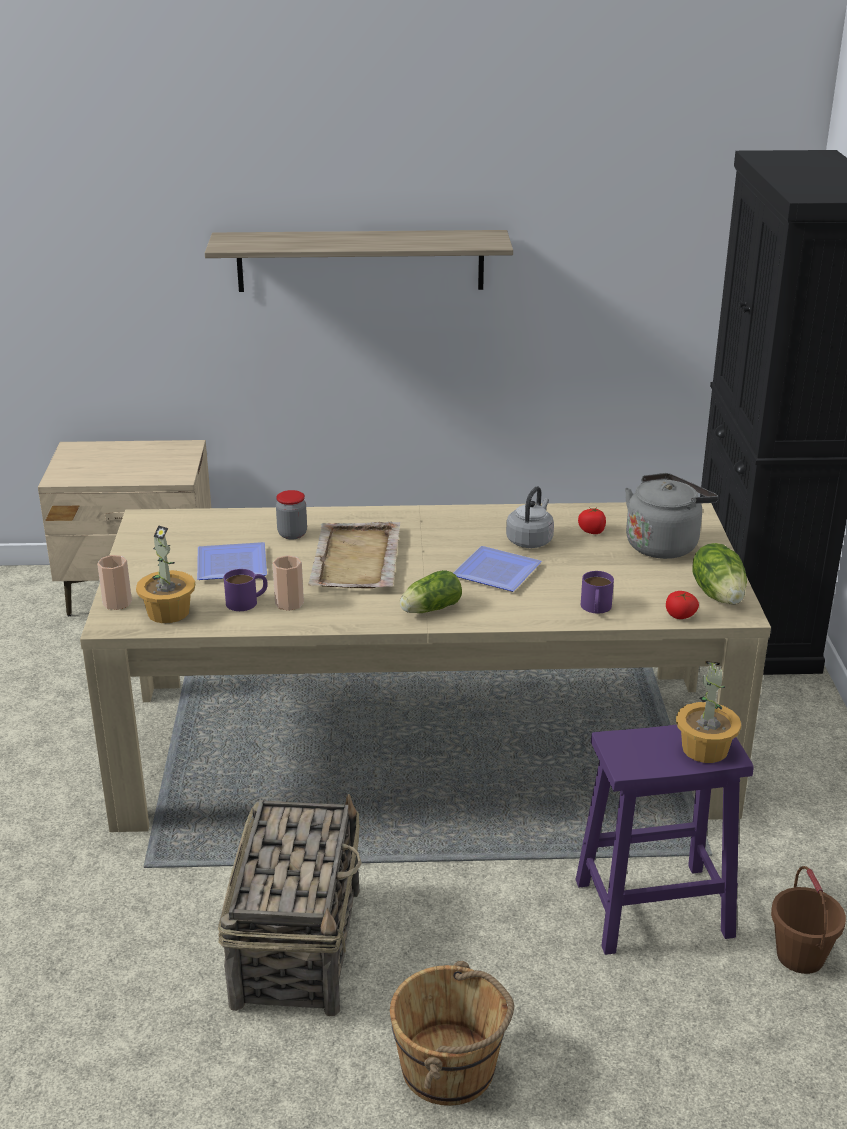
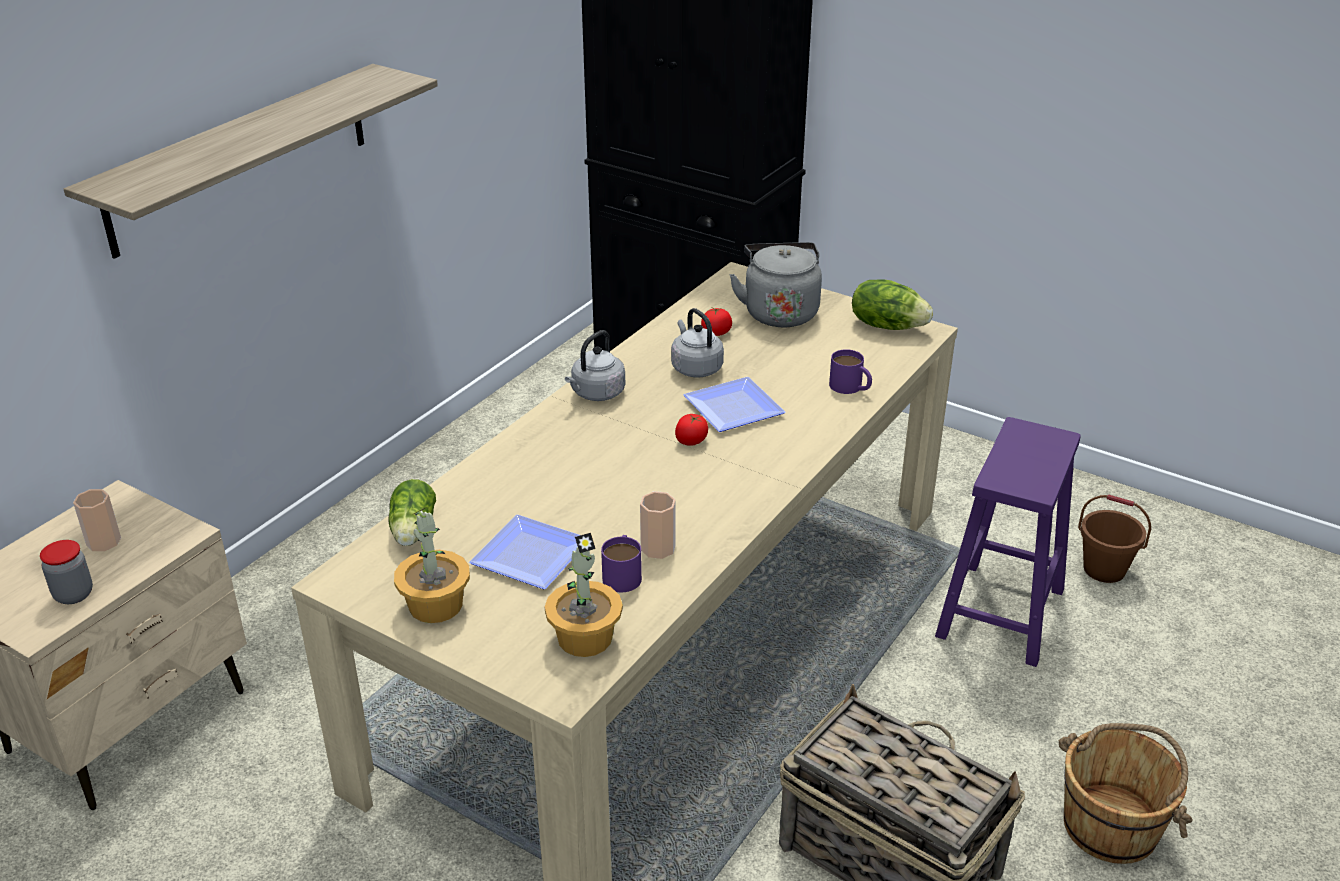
camera: 55 degrees left, 5 degrees up
(117, 603) = (519, 670): cup -> cup (103, 542)
(292, 534) = (512, 492): jar -> jar (74, 594)
(355, 560) = (616, 474): beige tray -> none
(429, 609) = (761, 470): lettuce -> lettuce (412, 531)
(443, 519) = (596, 394): none -> grey kettle
(680, 616) = (903, 356): tomato -> tomato (691, 441)
(704, 749) = (1043, 444): potted plant -> potted plant (436, 605)

